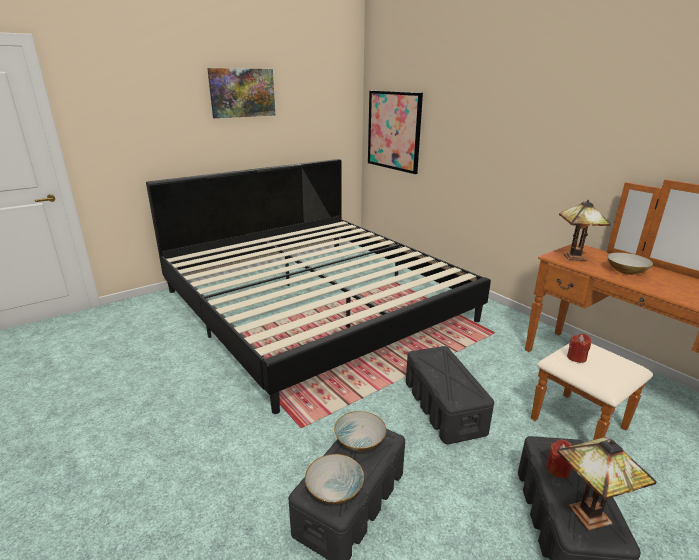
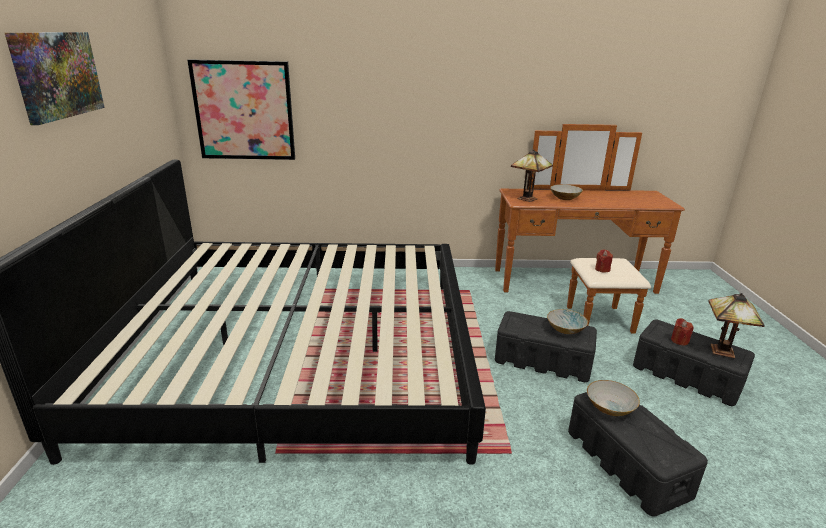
camera: 55 degrees left, 0 degrees up
(334, 490) = (665, 446): bowl -> bowl (566, 329)

